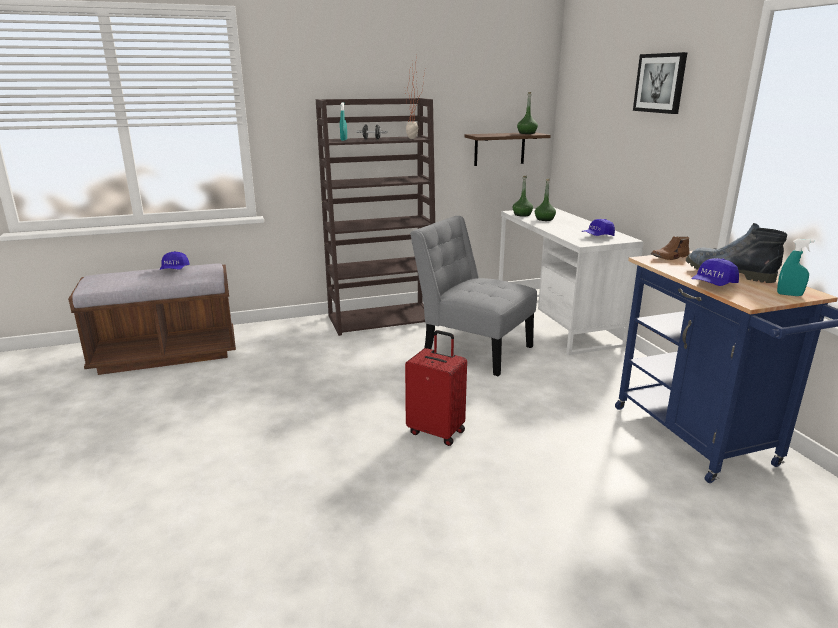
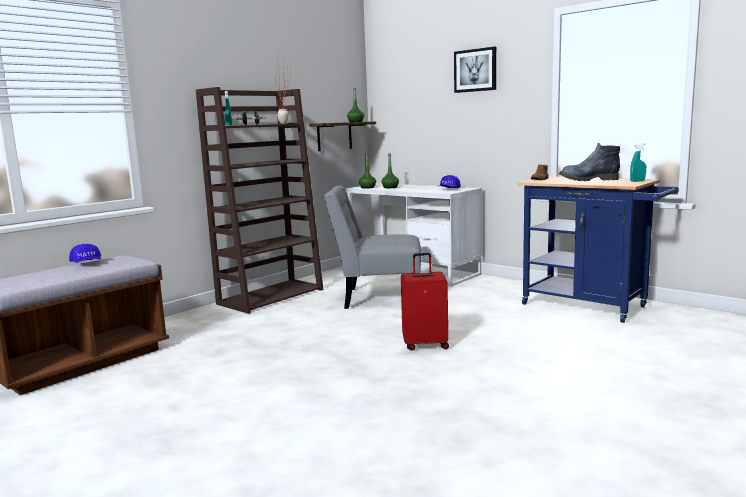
camera: 30 degrees left, 10 degrees down
(713, 285) = (593, 183): blue cap -> none

